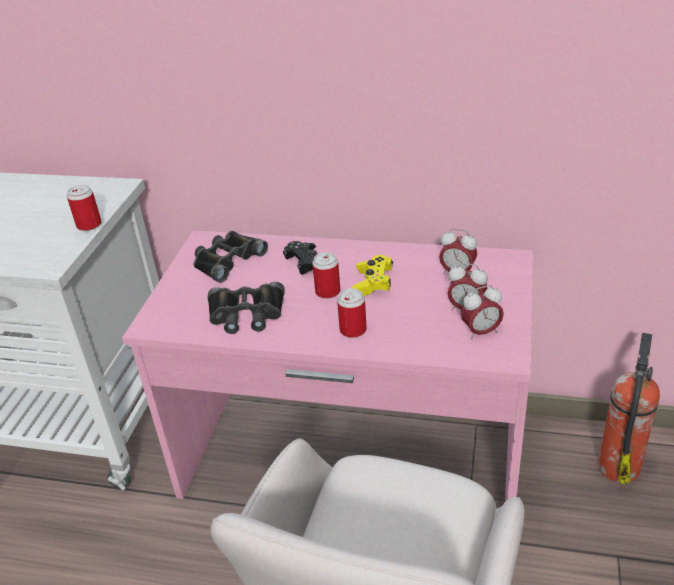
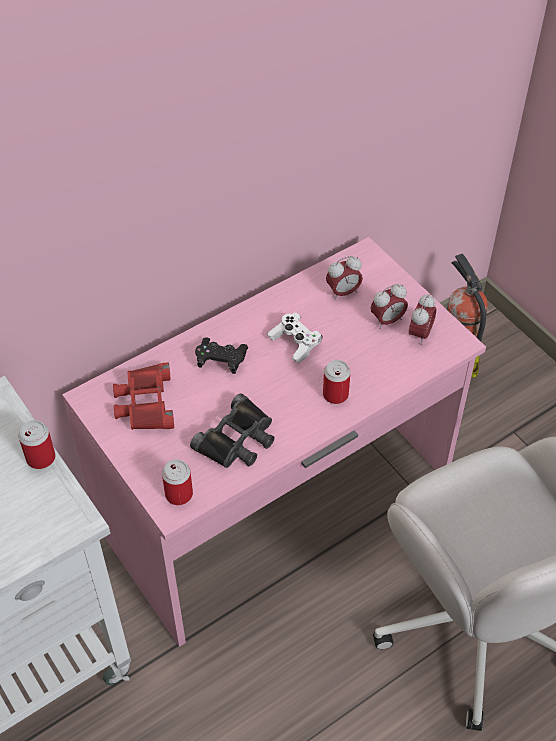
camera: 50 degrees left, 15 degrees up
(227, 260) = (145, 403): black binoculars -> red binoculars
(328, 292) = (272, 375): can -> can (179, 494)
(373, 283) = (295, 343): yellow game controller -> white game controller

